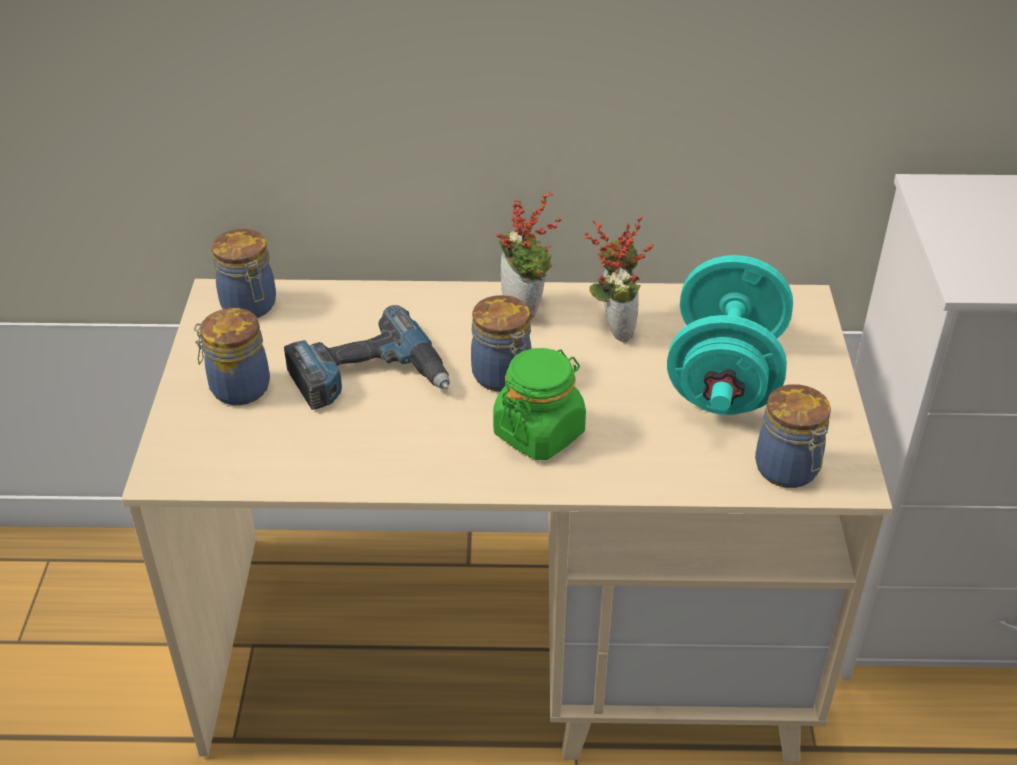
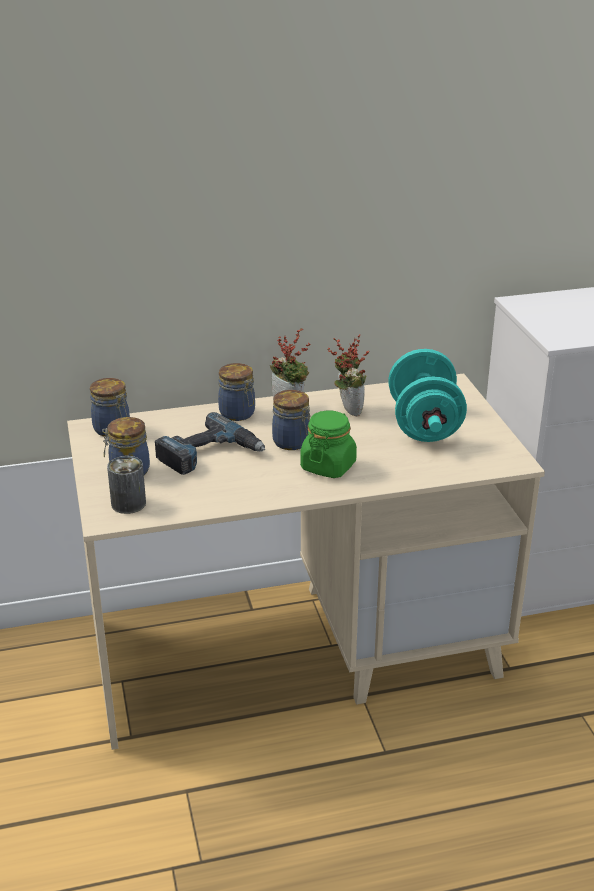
camera: 15 degrees left, 10 degrees down
(211, 449) = (128, 503): none -> can
(788, 470) = (480, 462): jar -> jar (238, 414)

